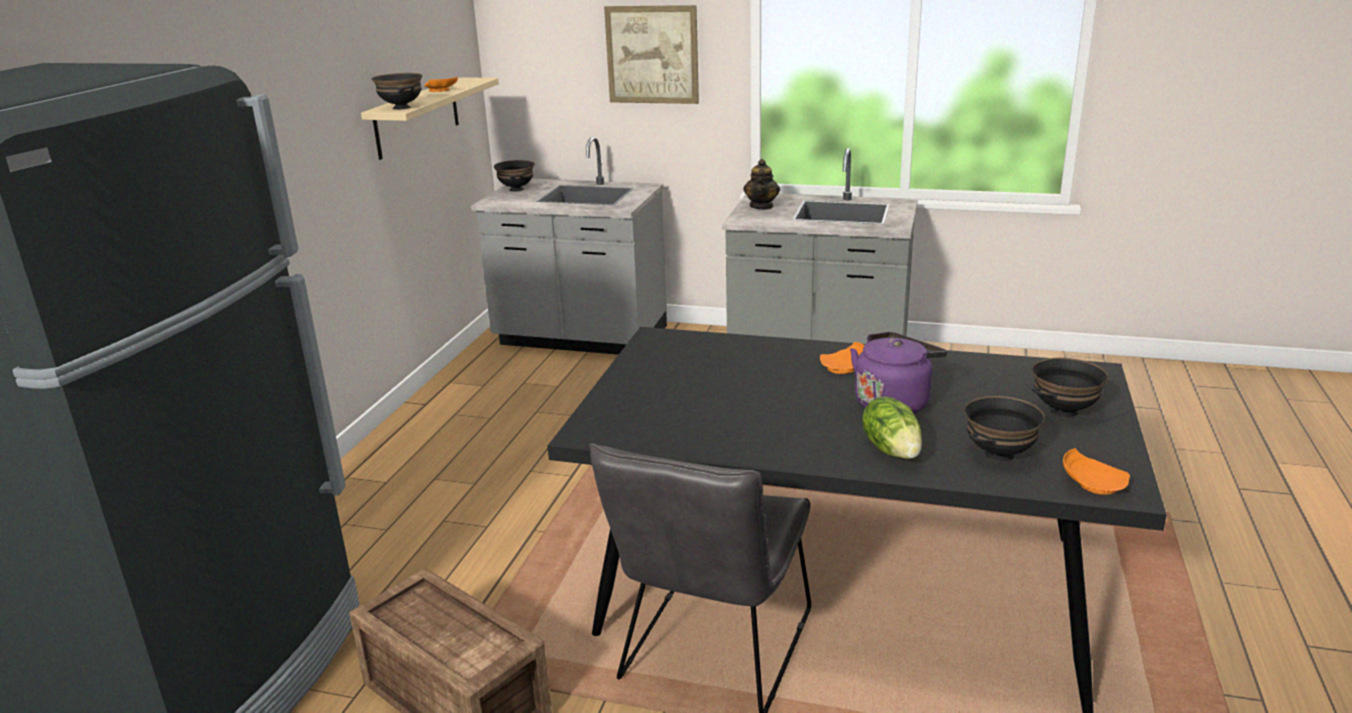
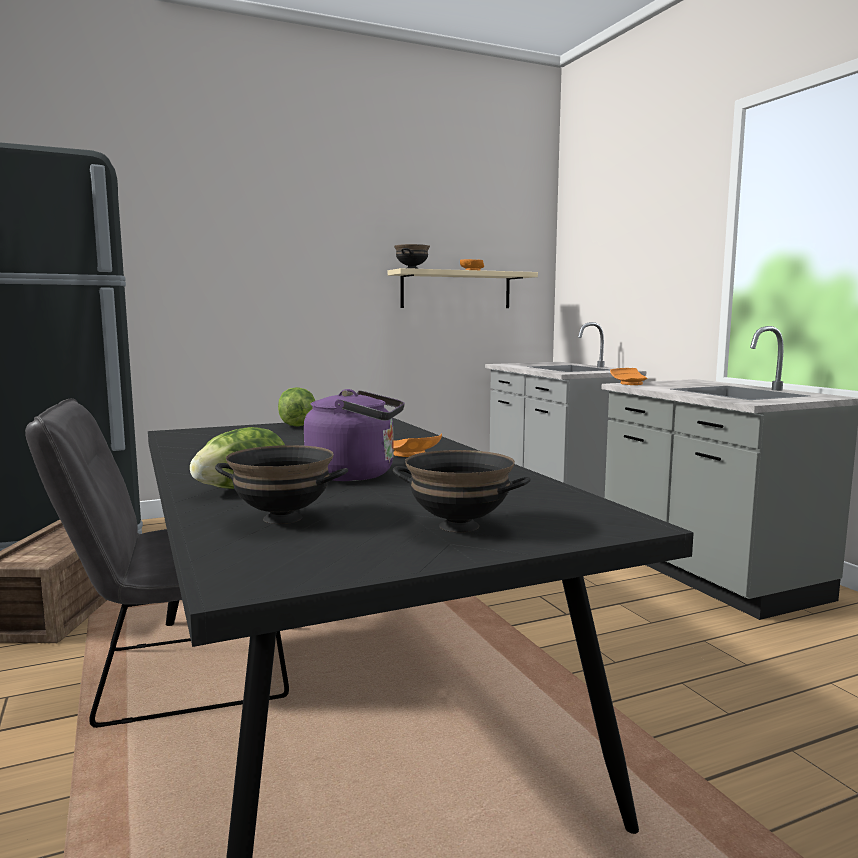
camera: 50 degrees right, 15 degrees down
(516, 189) = (537, 363): black bowl -> none
(633, 373) = (297, 425): none -> lettuce
(652, 55) = (653, 251): picture -> none
(762, 206) = (673, 383): teapot -> none
(1092, 484) = (248, 563): orange plate -> orange plate (630, 383)

